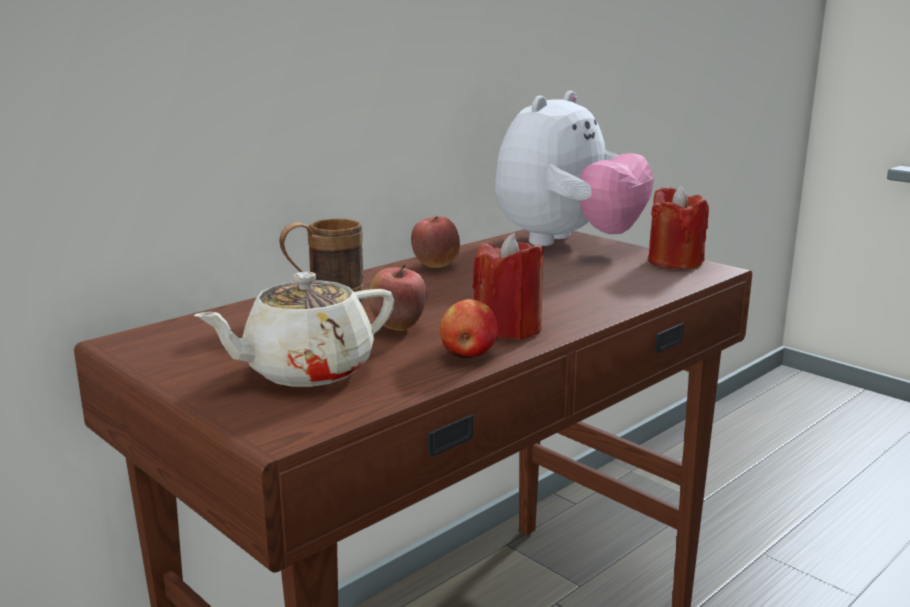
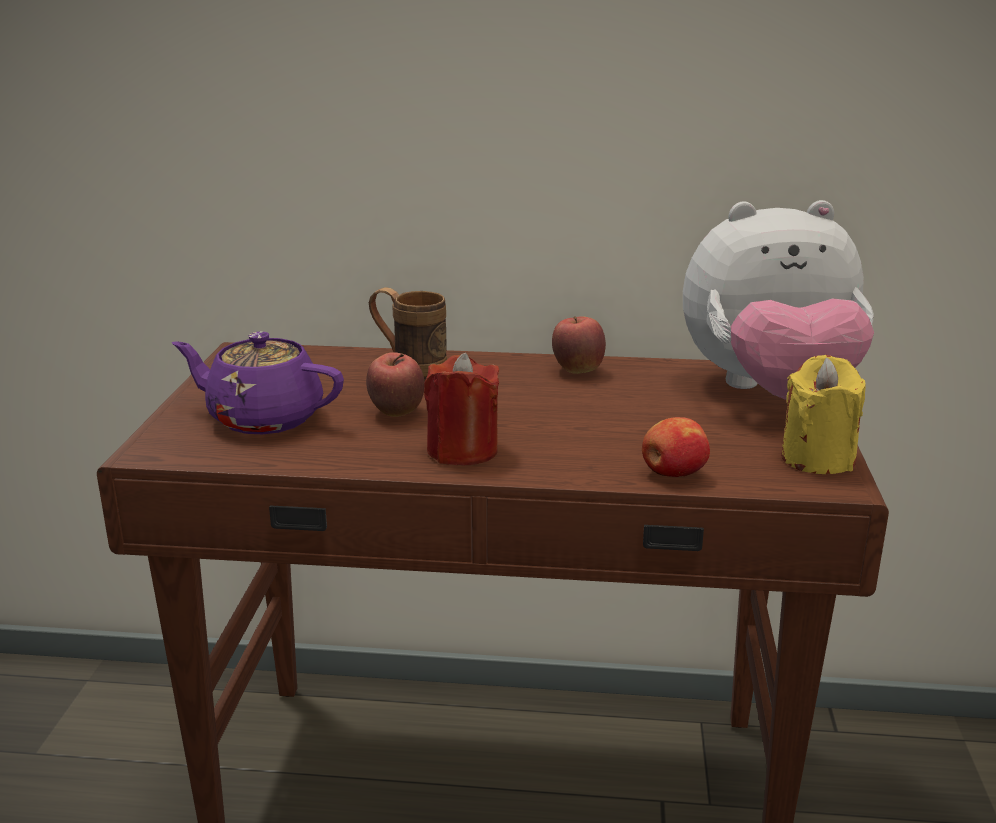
camera: 50 degrees right, 5 degrees up
(306, 371) = (263, 418): beige teapot -> purple teapot
(468, 356) = (374, 457): apple -> apple (672, 474)
(674, 262) = (817, 458): red candle -> yellow candle

